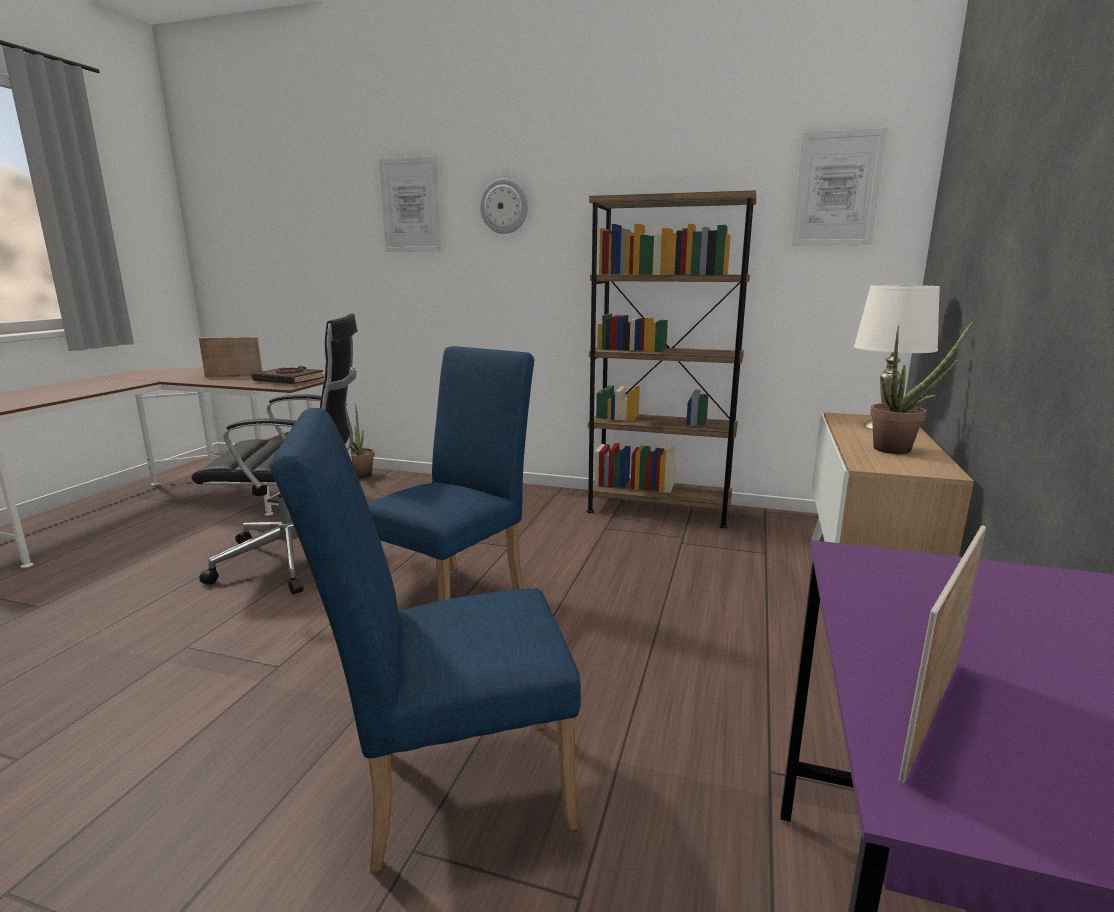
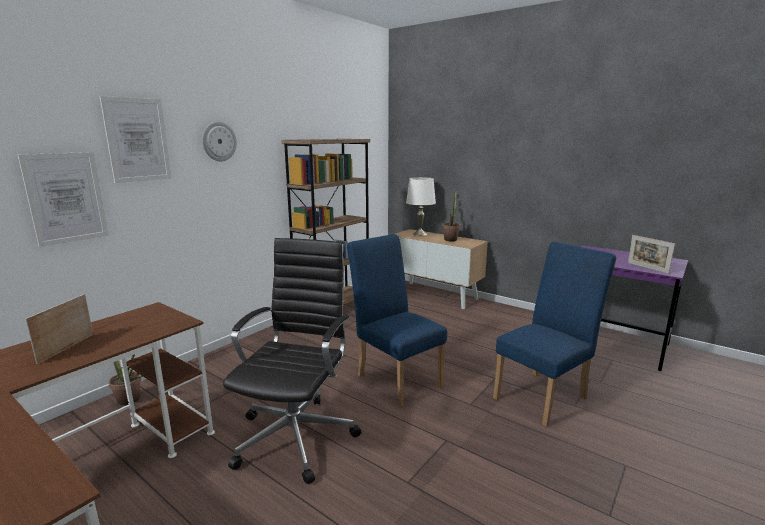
camera: 70 degrees left, 0 degrees up
(289, 380) = (148, 322): black book -> none
(448, 788) = (544, 395): blue chair -> blue chair turned 135 degrees counterclockwise
(837, 189) = (364, 135): picture -> picture (66, 198)

